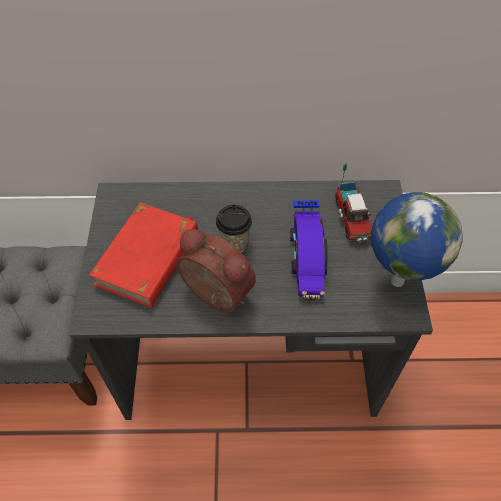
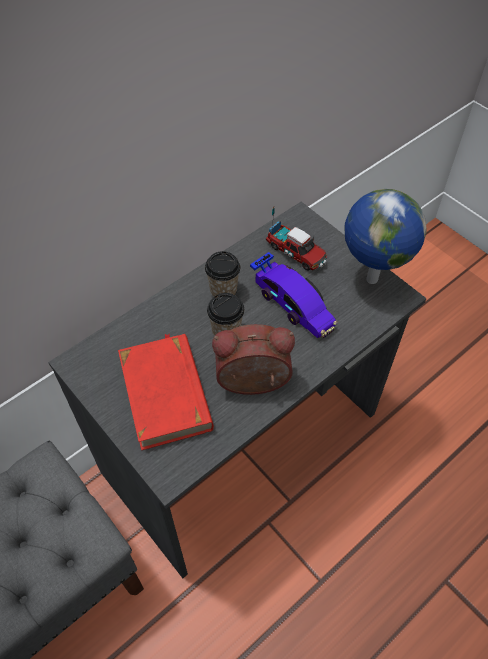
camera: 40 degrees left, 0 degrees up
(264, 211) = (223, 290): none -> cup

